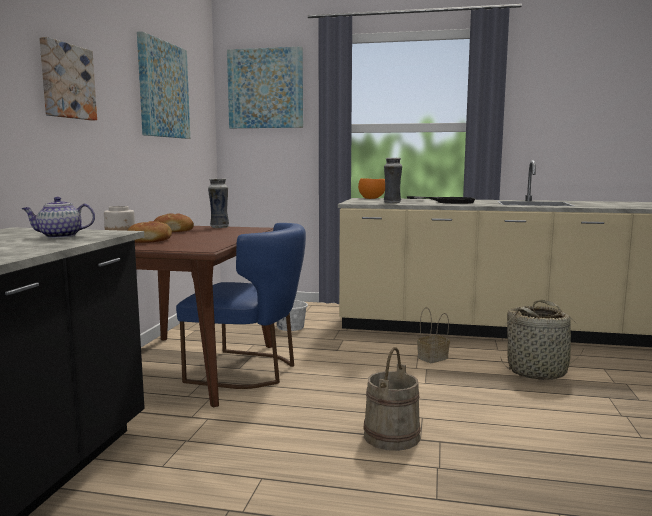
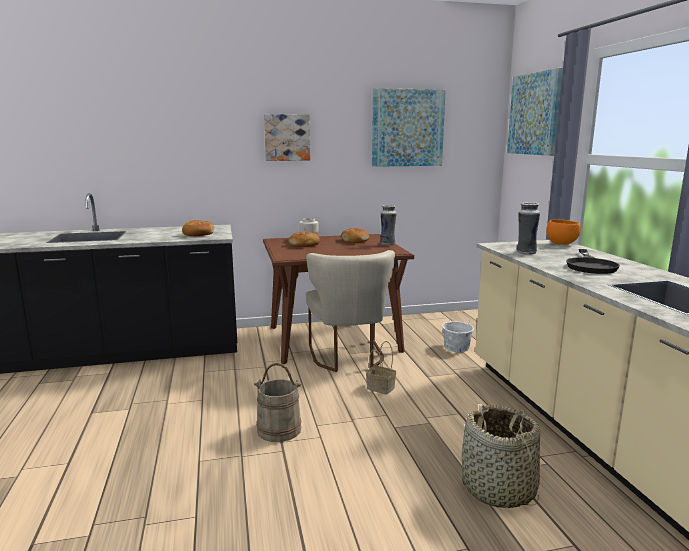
camera: 65 degrees right, 5 degrees up
(59, 236) = (198, 234): teapot -> bread
(249, 370) = (348, 357): blue chair -> beige chair
(432, 358) = (461, 421): basket -> basket (379, 388)

